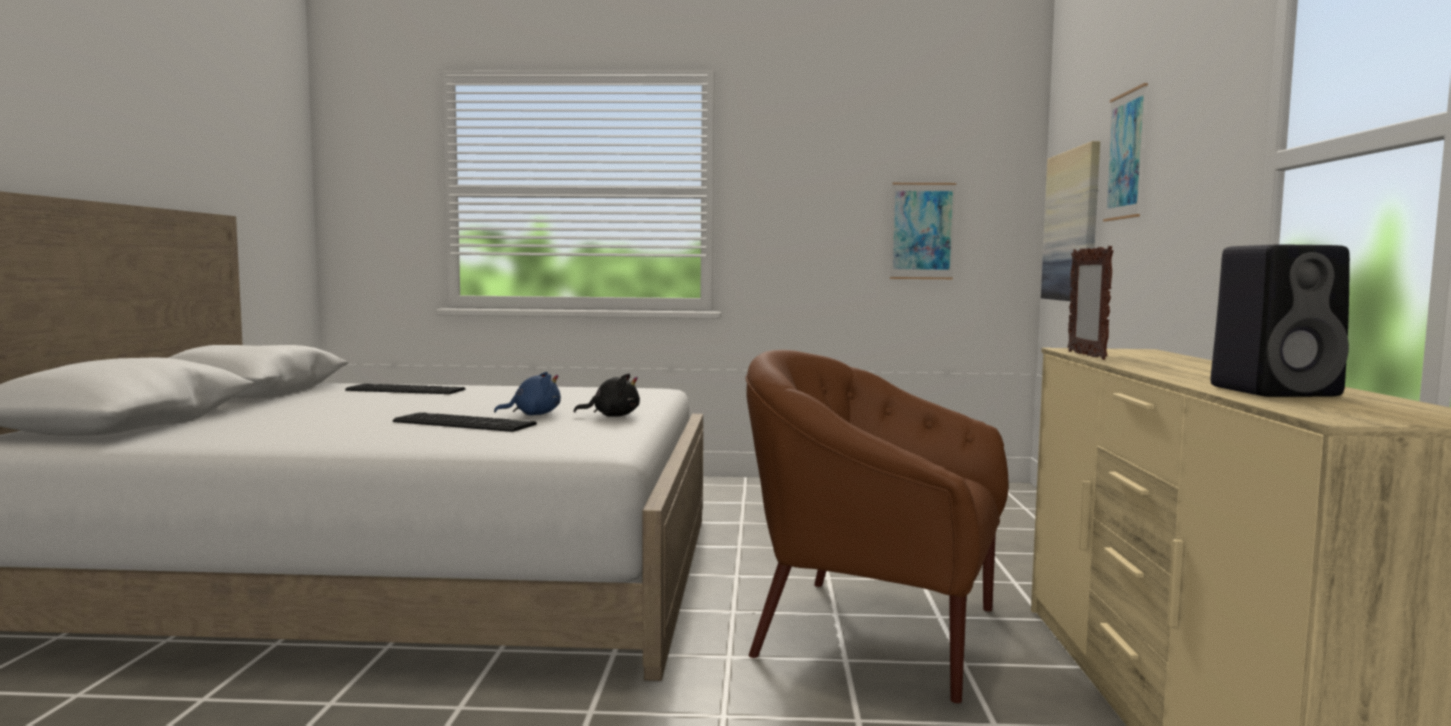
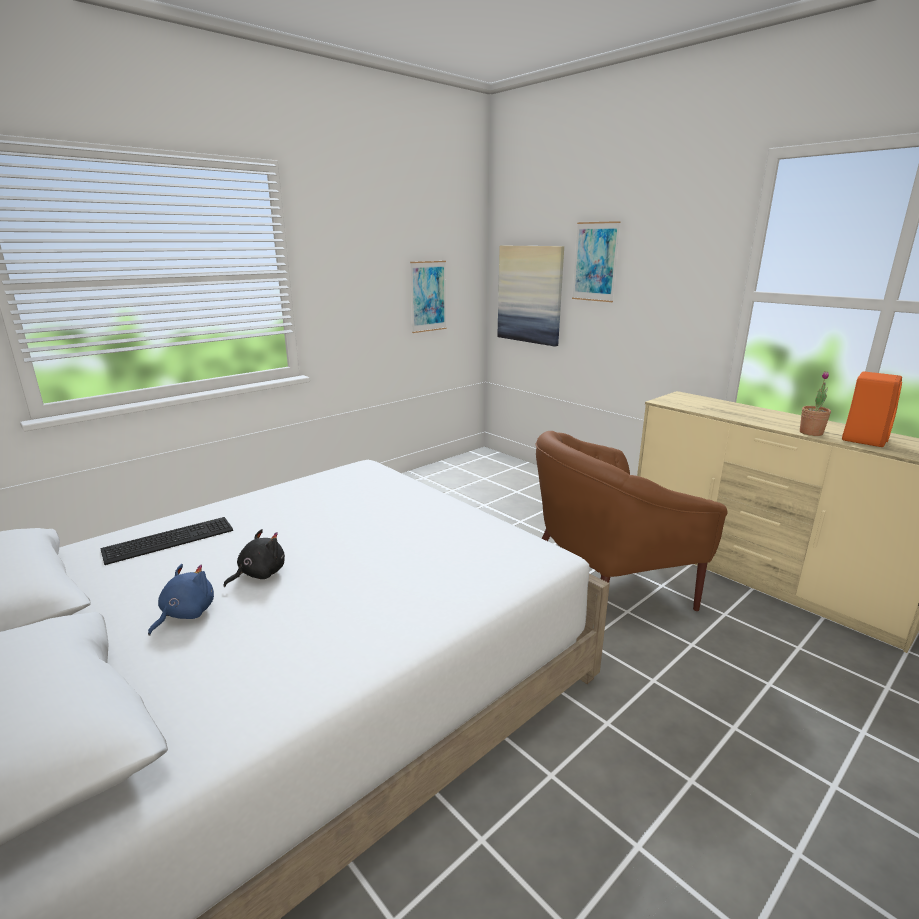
camera: 45 degrees left, 15 degrees up
(464, 422) = (377, 566): keyboard -> none
(533, 414) = (388, 533): blue plush toy -> blue plush toy (185, 614)
(612, 416) = (440, 512): black plush toy -> black plush toy (259, 574)
(1086, 355) = (696, 410): picture frame -> none
(1189, 379) = (811, 433): none -> potted plant
(1276, 391) = (864, 439): black speaker -> orange speaker

